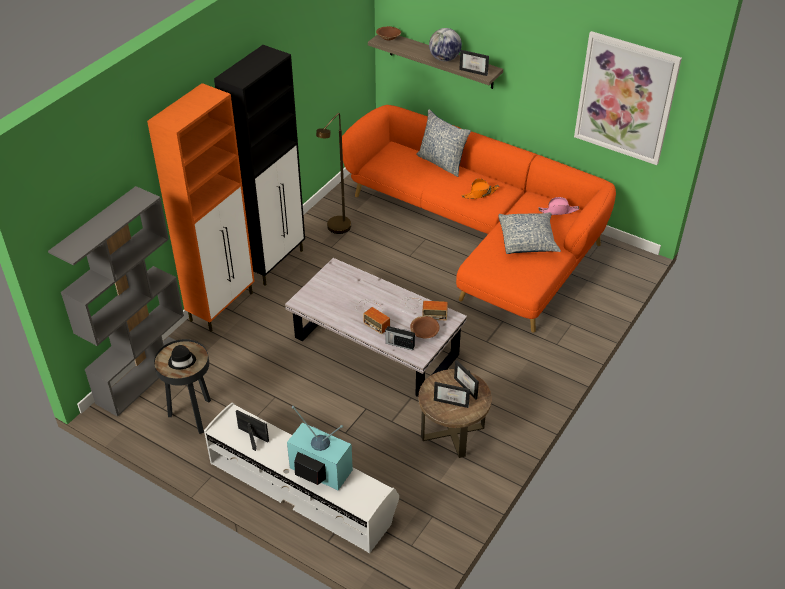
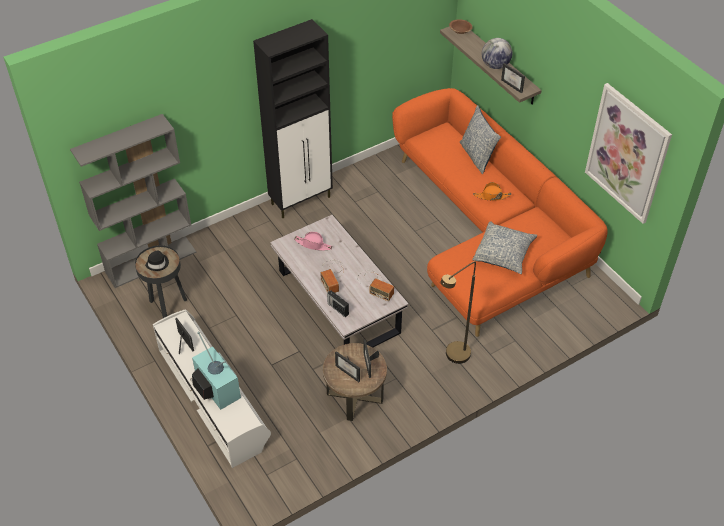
camera: 25 degrees right, 5 degrees up
(222, 306) = (240, 225): orange cabinet -> none
(337, 230) = (368, 188): brown floor lamp -> brown floor lamp (453, 358)
(424, 333) = (364, 306): brown bowl -> none
(558, 211) = (550, 235): pink hat -> pink hat (313, 244)

